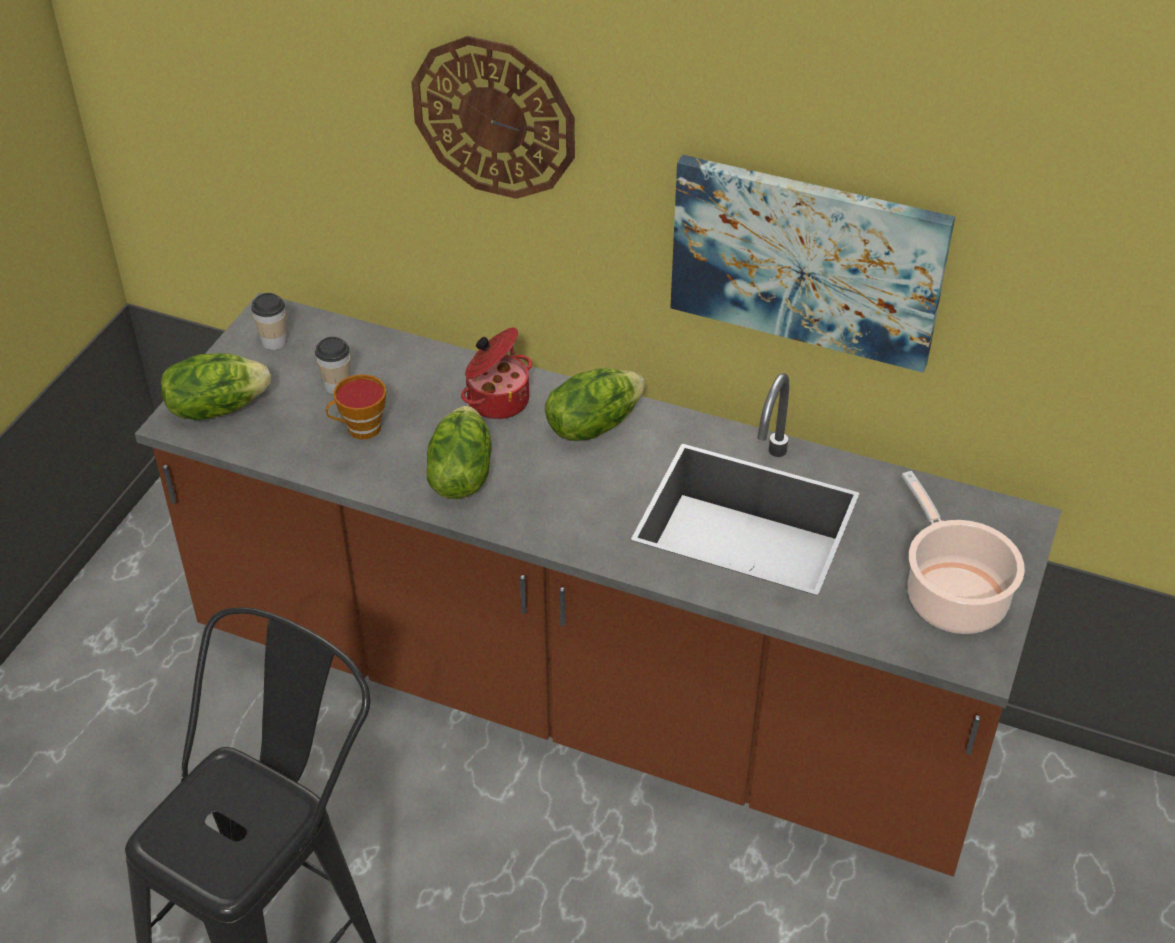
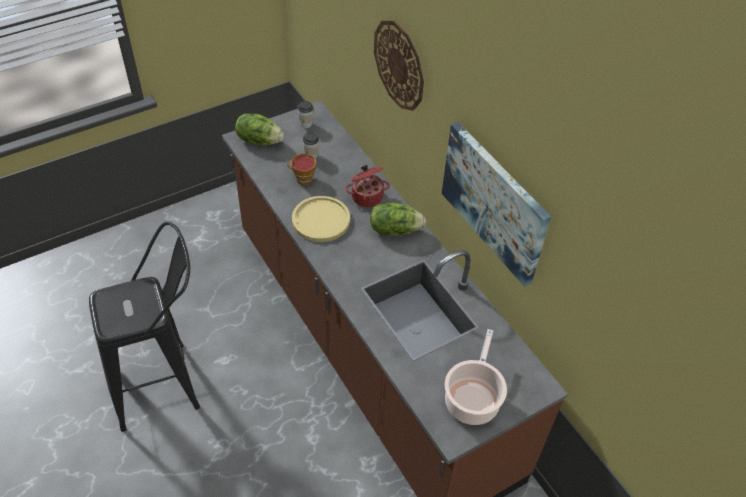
camera: 35 degrees right, 5 degrees up
(460, 475) = (321, 220): lettuce -> yellow plate

